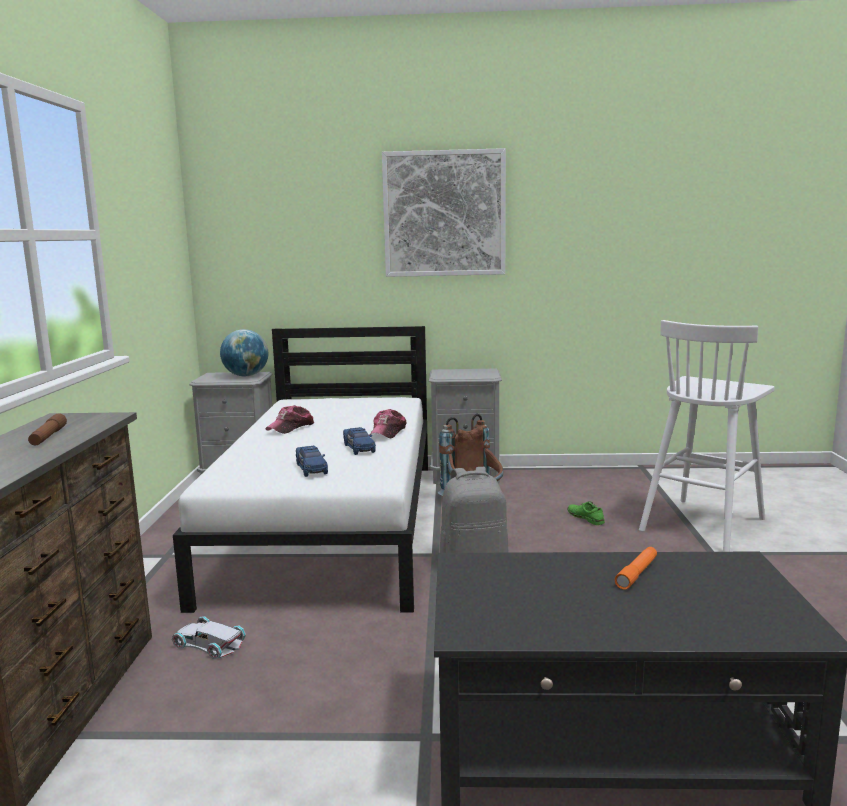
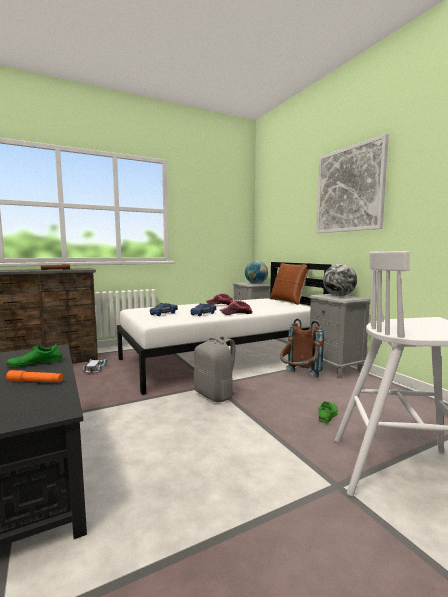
camera: 60 degrees right, 5 degrees down
(340, 396) = (288, 301): none -> brown pillow
(460, 372) = (339, 296): none -> globe
(543, 575) = (35, 363): none -> green shoe

